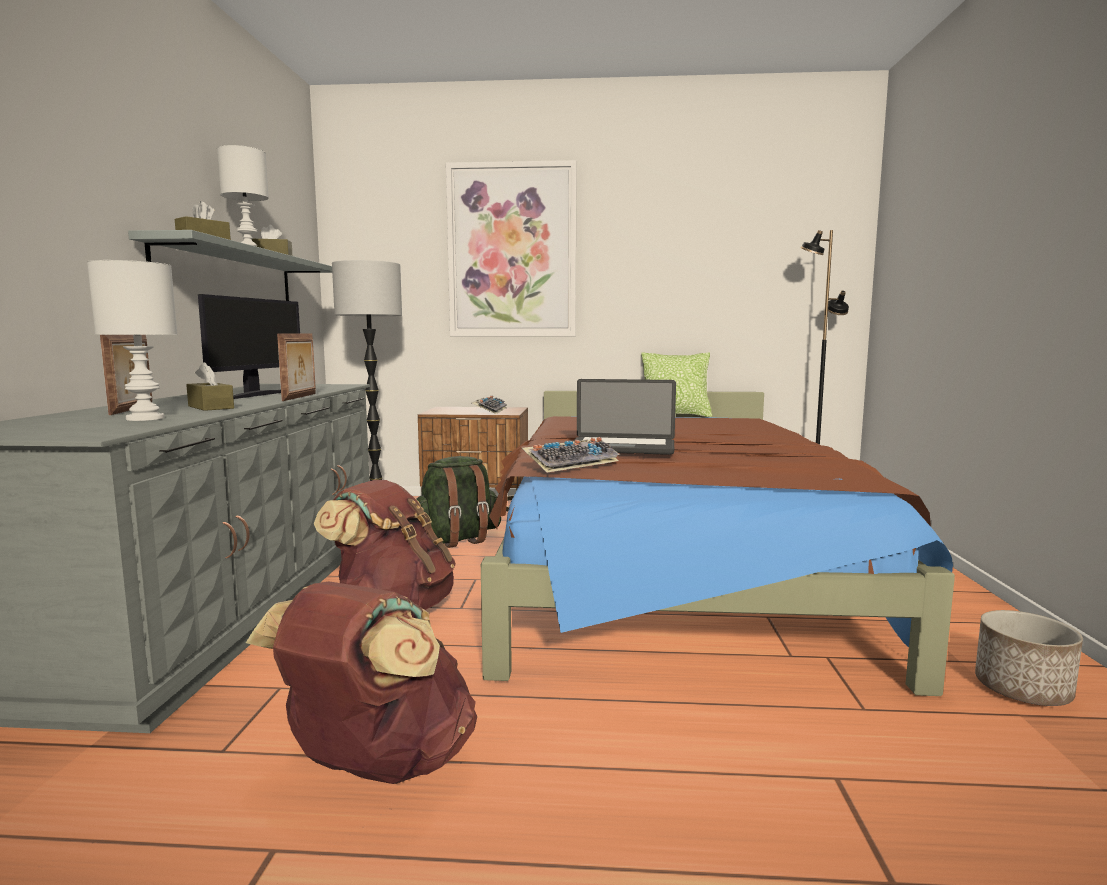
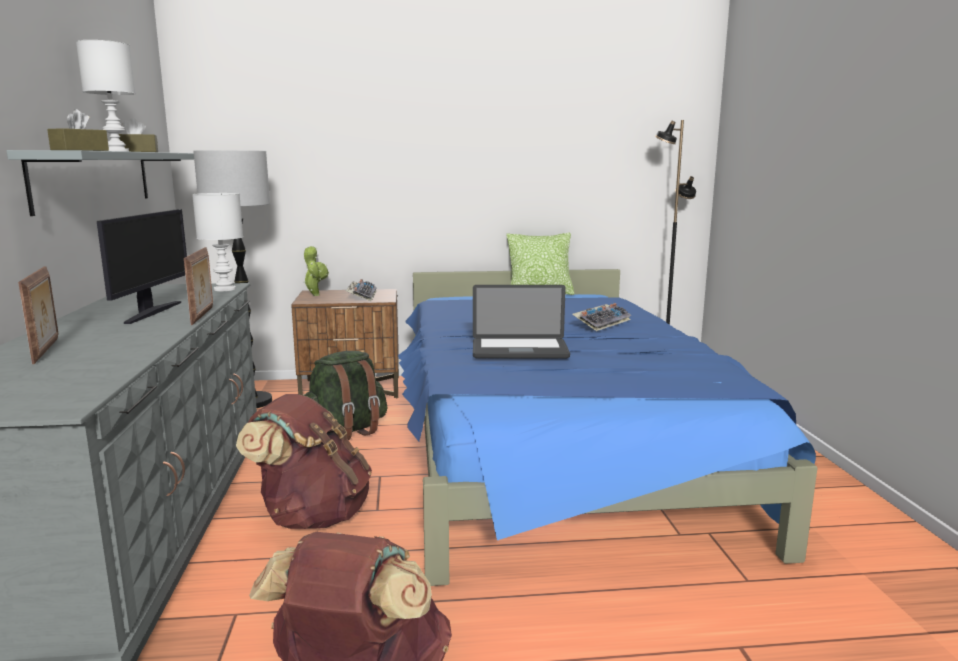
camera: 10 degrees left, 5 degrees up
(146, 419) = (82, 370): white table lamp -> white table lamp (225, 289)
(211, 407) = (127, 342): brown tissue box -> none
(445, 409) = (315, 295): none -> potted plant
(512, 251) = (376, 132): picture -> none
(571, 463) = (484, 375): keyboard -> keyboard (601, 322)
(669, 562) = (553, 444): brown bed -> blue bed
(1023, 690) = (861, 549): planter -> none

